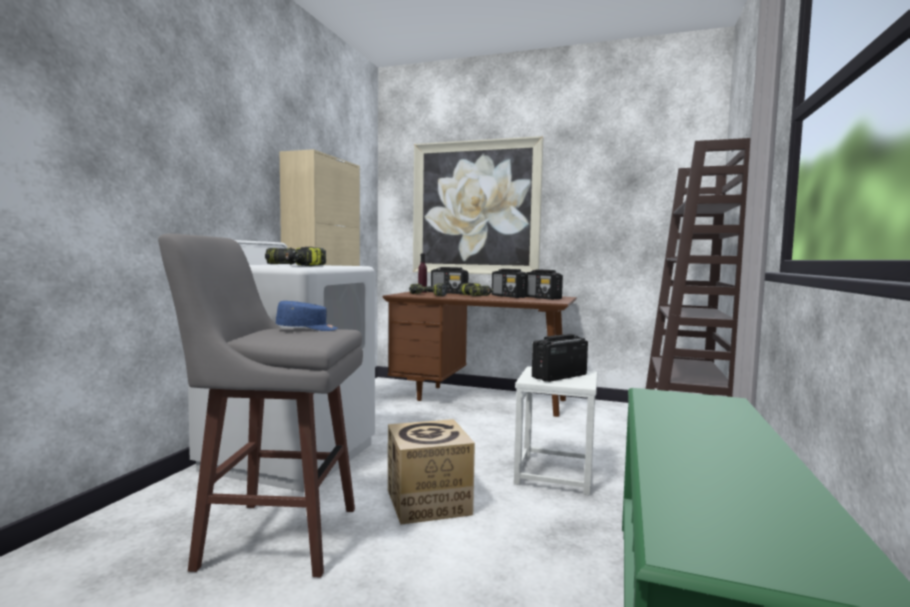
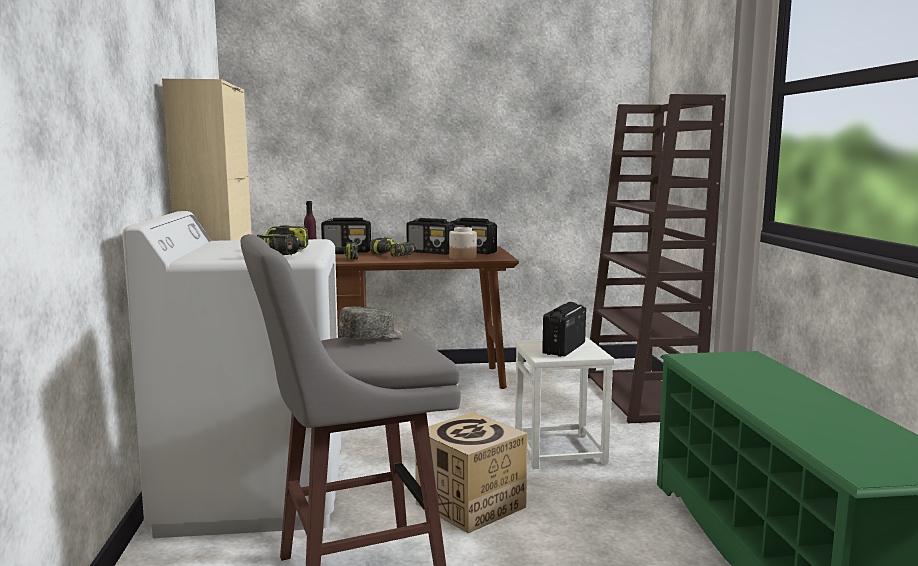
camera: 25 degrees left, 5 degrees up
(307, 329) = (372, 338): blue cap -> grey cap
(475, 208) = (369, 138): picture -> none
(525, 300) = (463, 257): none -> jar

